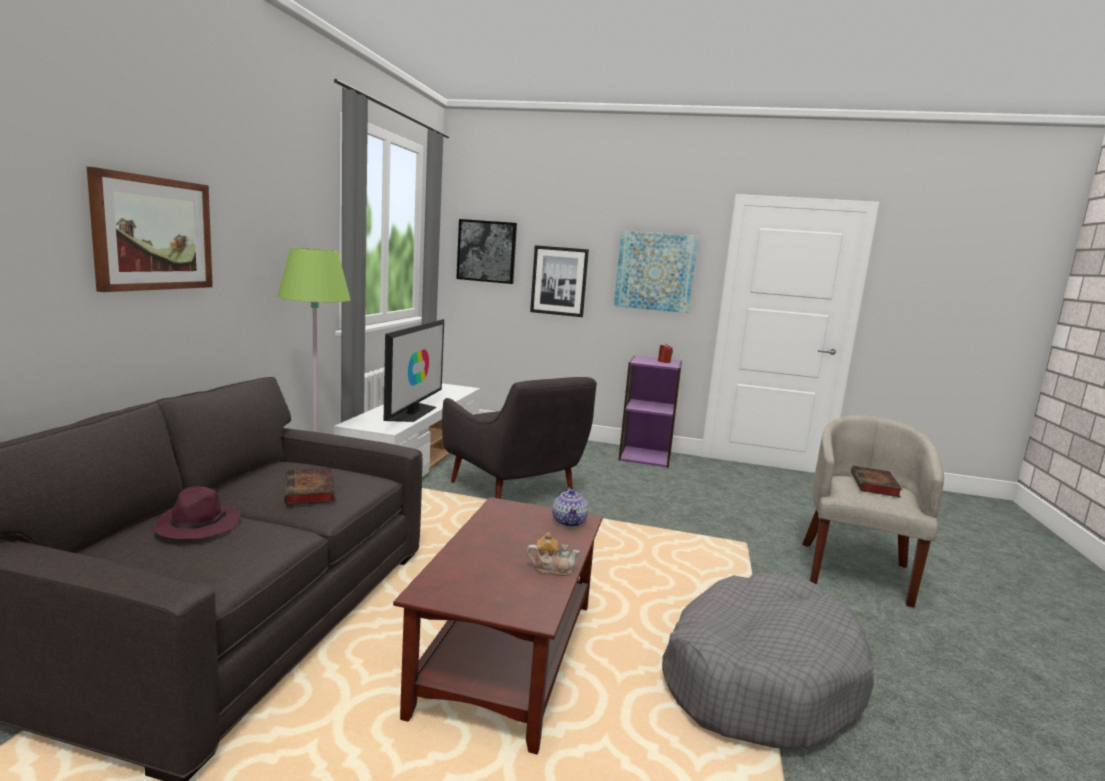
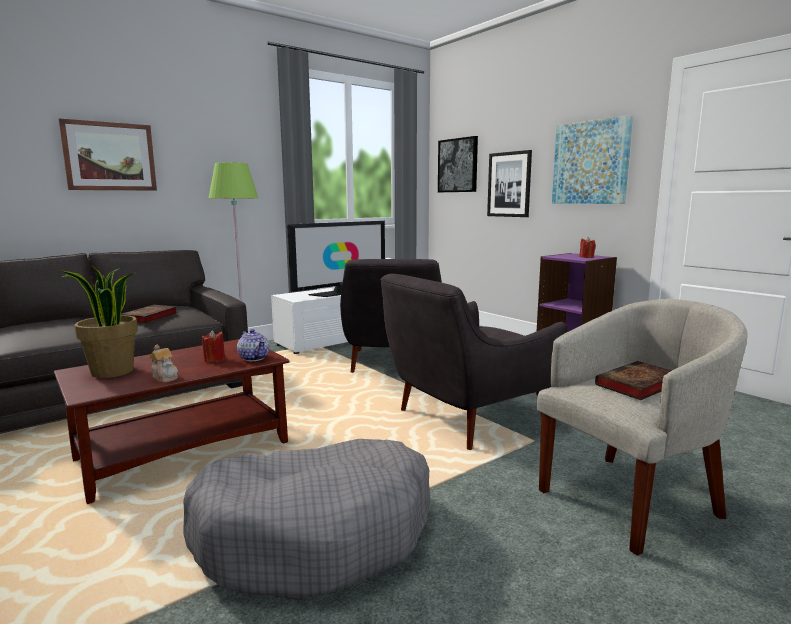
camera: 40 degrees right, 0 degrees up
(197, 526) = (64, 323): purple hat -> none
(476, 580) = (112, 372): none -> potted plant
(537, 534) = (214, 359): none -> red candle
(569, 522) = (254, 358): teapot -> teapot turned 75 degrees counterclockwise
(673, 537) = (465, 418): none -> grey armchair

